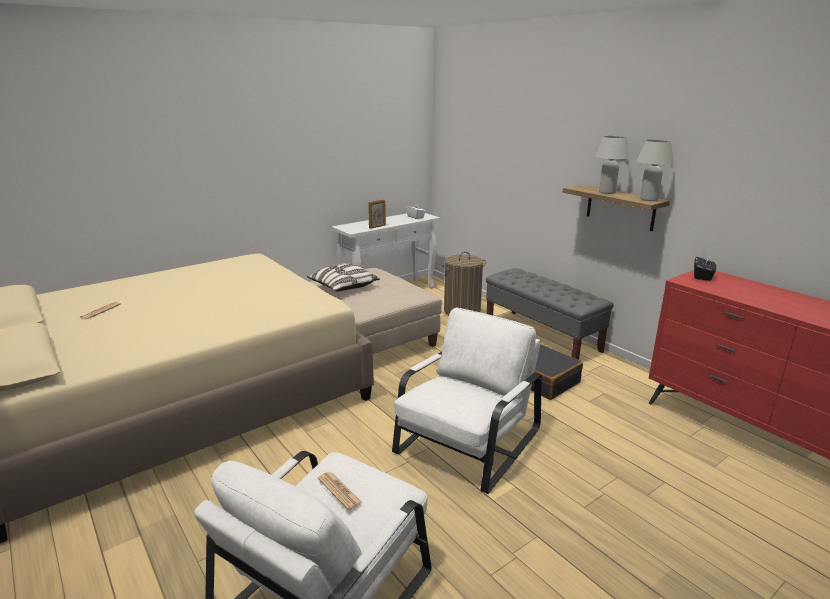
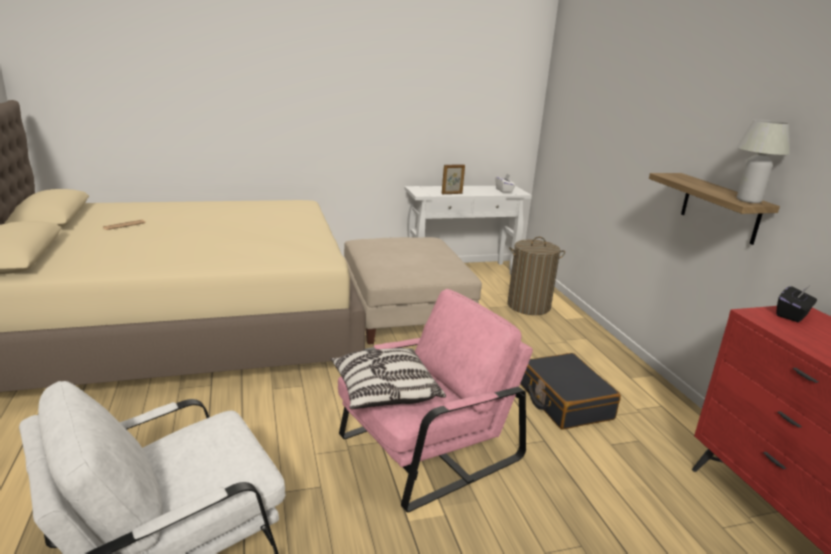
camera: 20 degrees right, 0 degrees up
(339, 491) = (196, 450): newspaper -> none
(343, 287) = (382, 250): pillow -> pillow (384, 392)
(467, 442) = (427, 448): white armchair -> pink armchair
(542, 336) = (605, 354): grey bench -> none
(607, 192) = (701, 185): white table lamp -> none

